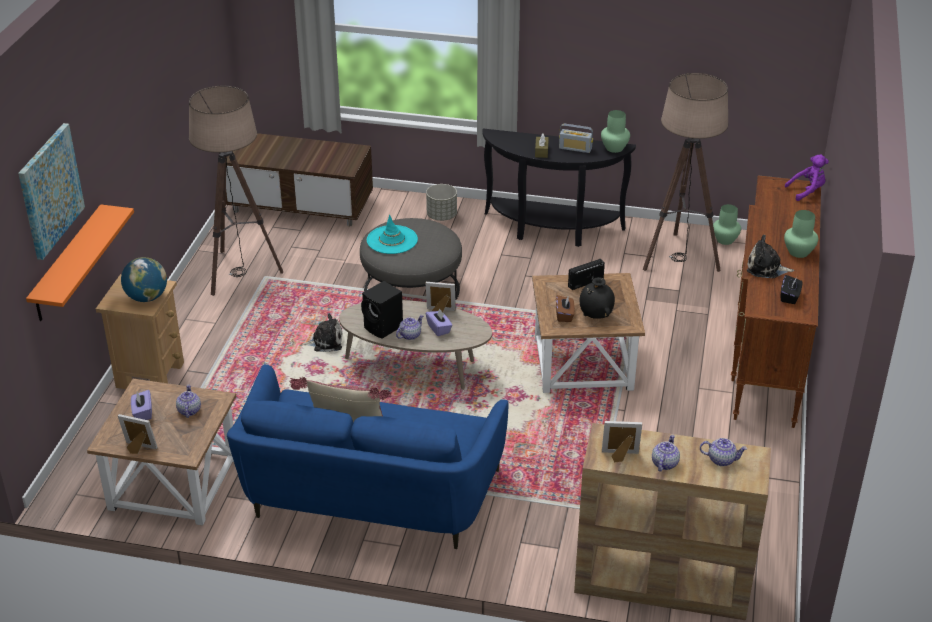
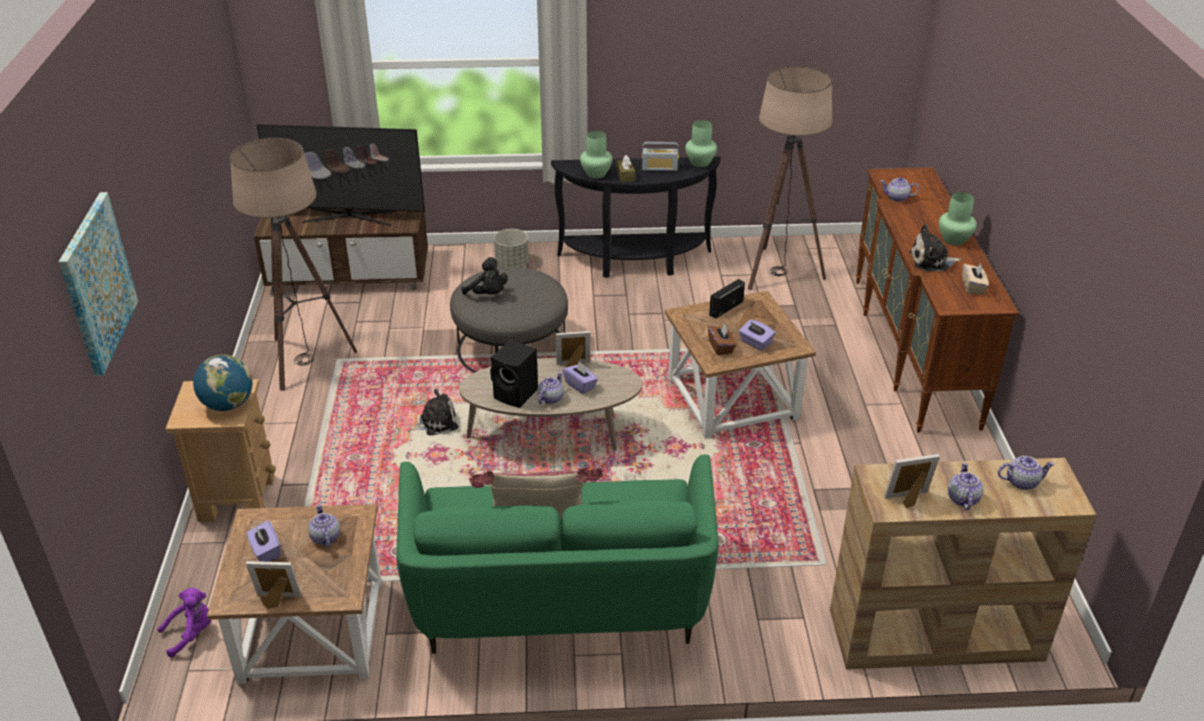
camera: 15 degrees left, 0 degrees up
(68, 264) = (128, 377): orange shelf -> none
(302, 155) = (349, 216): none -> television
(369, 497) = (559, 600): blue sofa -> green sofa
(392, 240) = (488, 294): turquoise hat -> black plush toy
(596, 316) = (755, 343): black vase -> purple tissue box
(724, 240) = (815, 247): green vase -> green vase (595, 174)
(769, 206) = (897, 198): none -> teapot
(790, 297) = (973, 287): black tissue box -> beige tissue box
(807, 191) = (925, 178): purple plush toy -> purple plush toy (192, 633)

